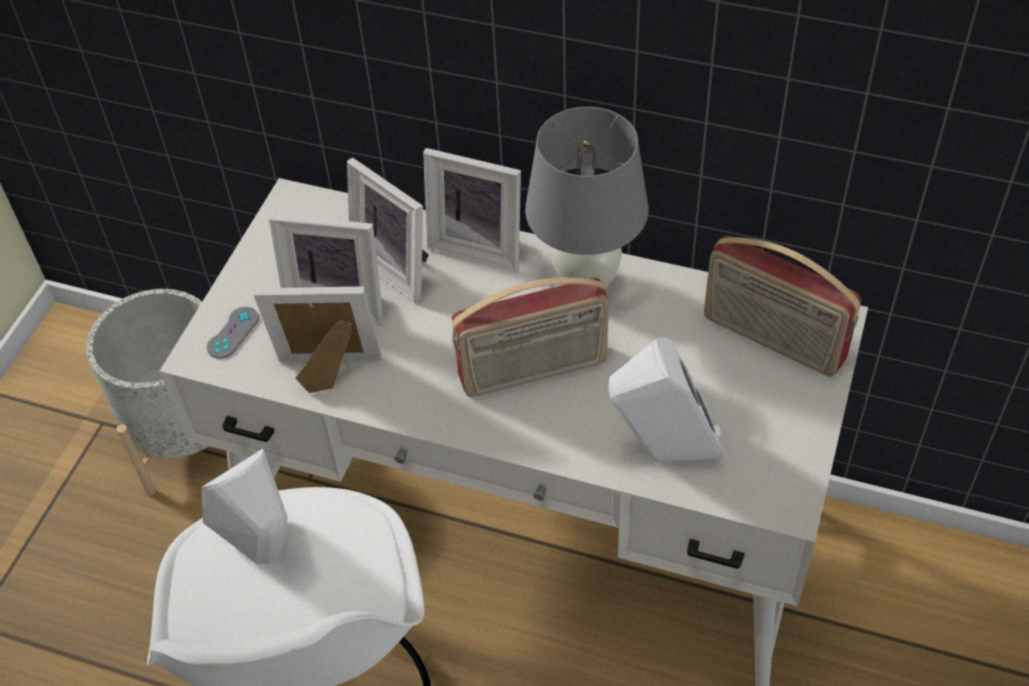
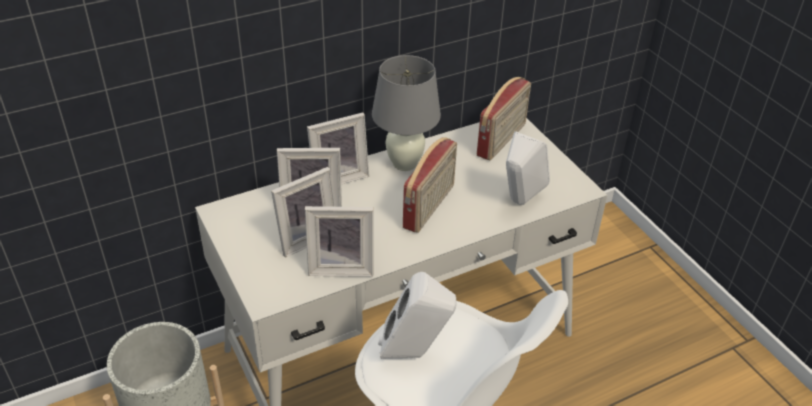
camera: 50 degrees left, 10 degrees down
(233, 333) = (268, 281): grey game controller -> none
(328, 373) = (341, 266): picture frame -> picture frame turned 135 degrees counterclockwise
(772, 340) = (502, 140): radio -> radio turned 45 degrees counterclockwise

